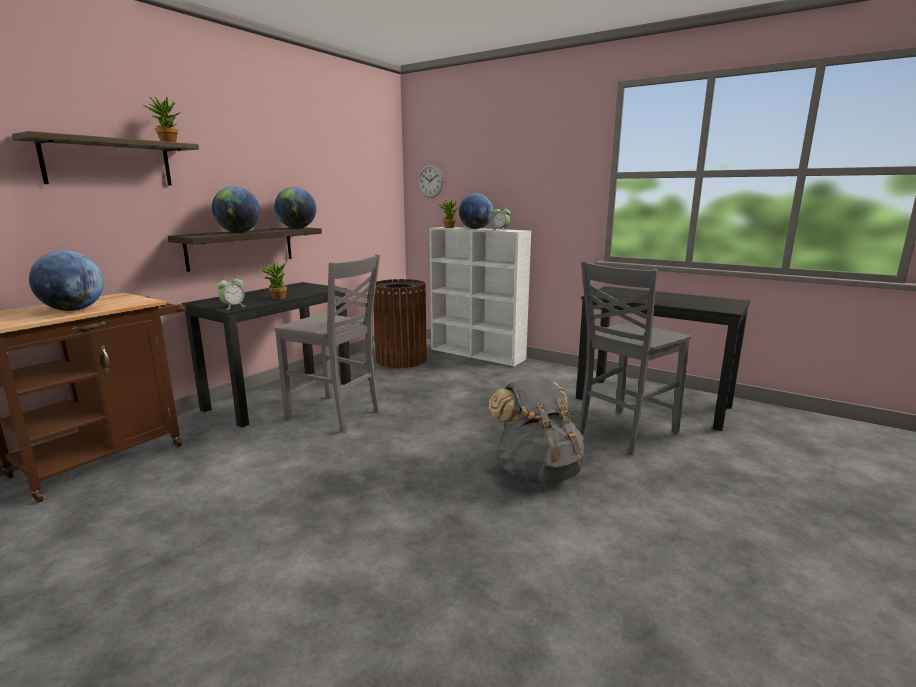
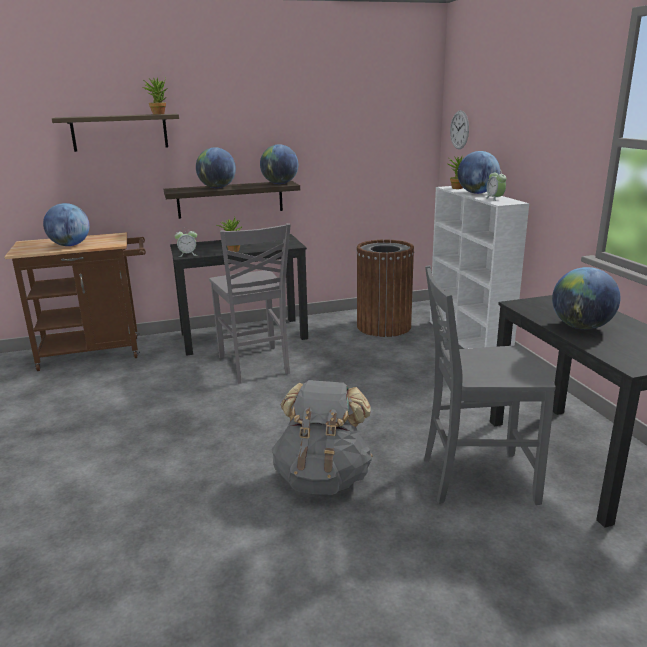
camera: 40 degrees right, 5 degrees up
(657, 299) = (581, 327): none -> globe

